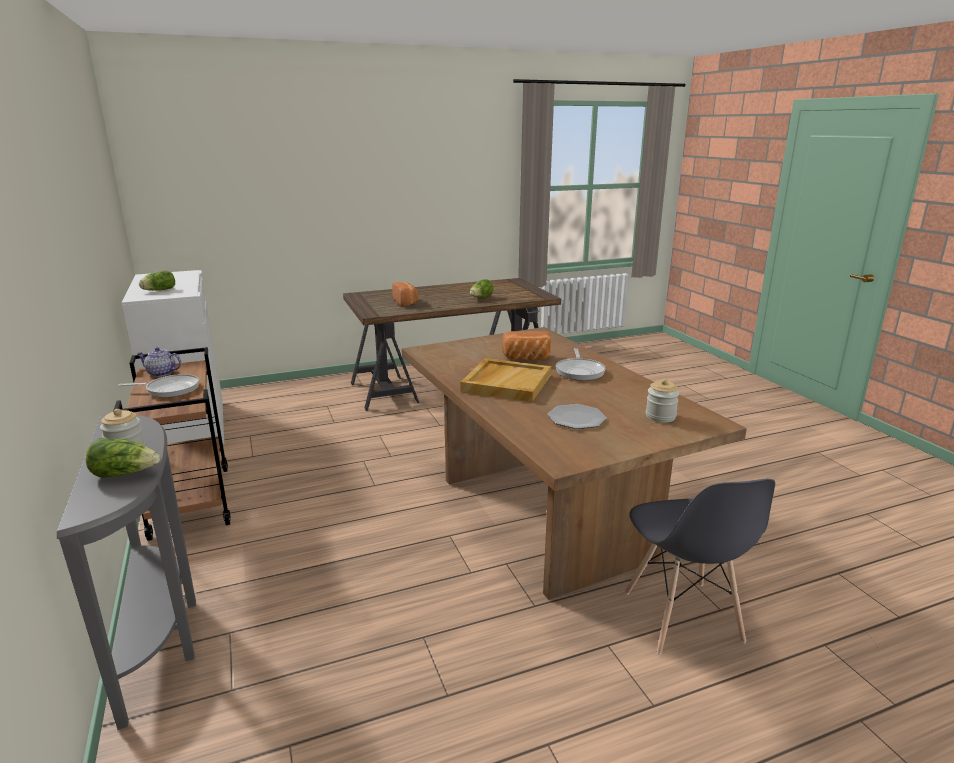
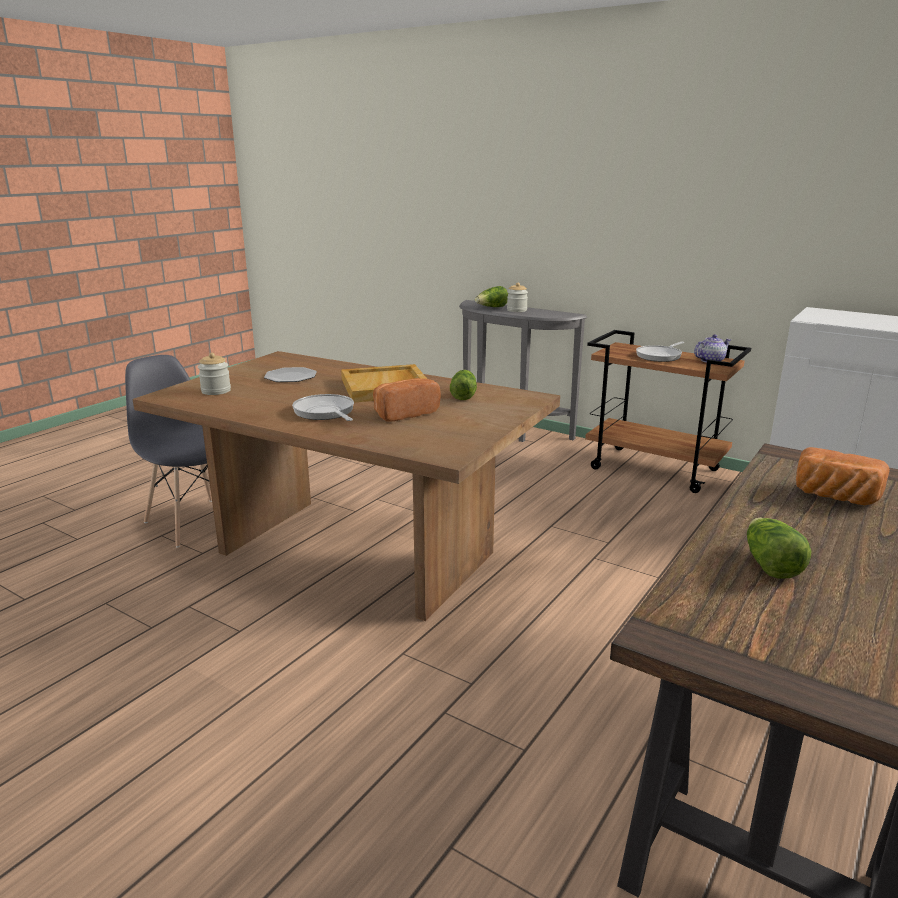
camera: 145 degrees right, 0 degrees up
(158, 290) = (848, 317): lettuce -> lettuce (463, 395)

